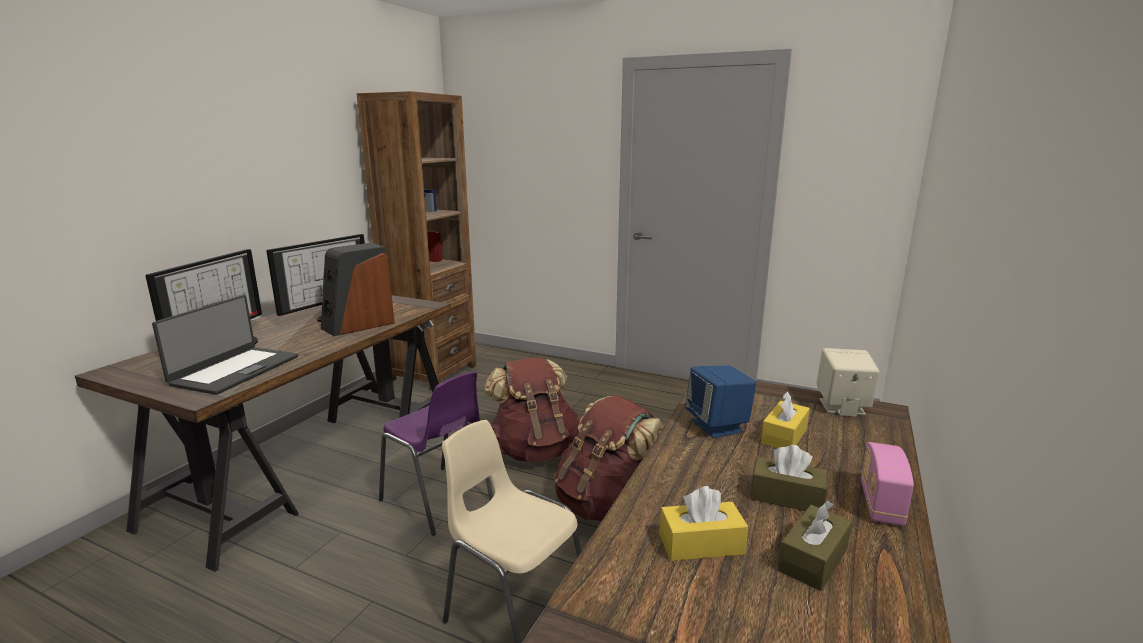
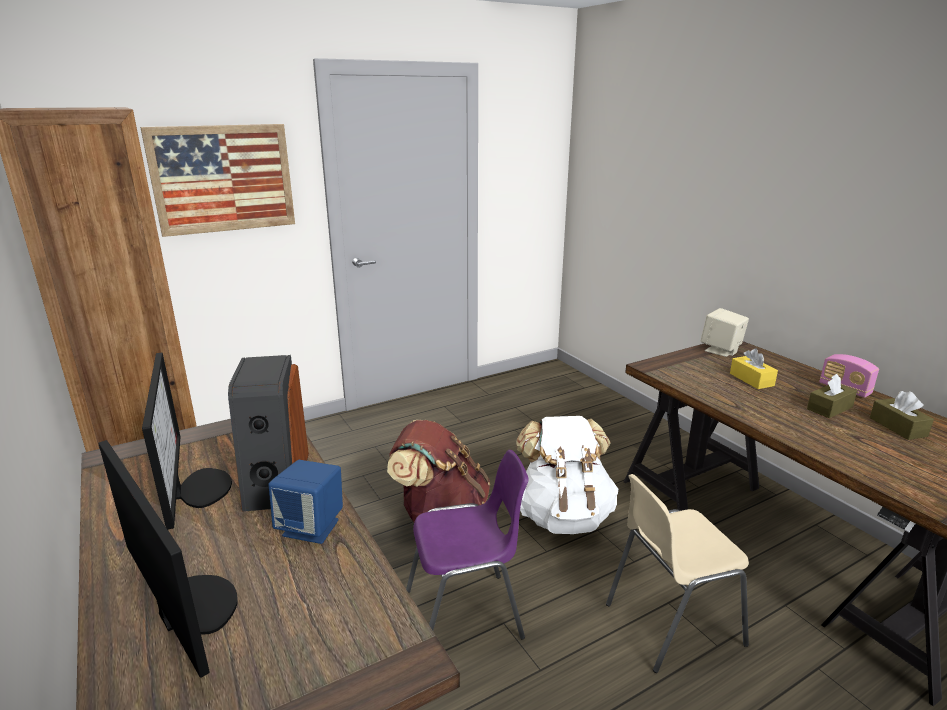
camera: 55 degrees left, 5 degrees up
(235, 370) = (329, 615): laptop -> none
(547, 152) = (223, 179): none -> picture
(606, 504) = (563, 515): brown backpack -> white backpack
(701, 544) = (877, 450): yellow tissue box -> none
(717, 426) = (725, 391): blue speaker -> blue speaker (312, 527)

